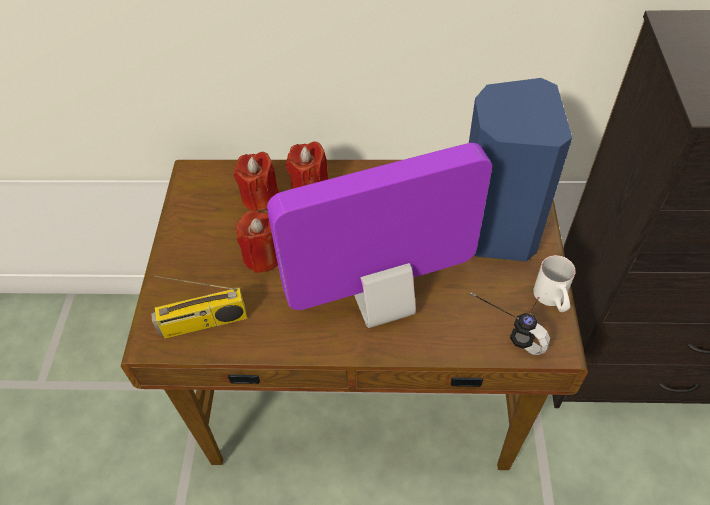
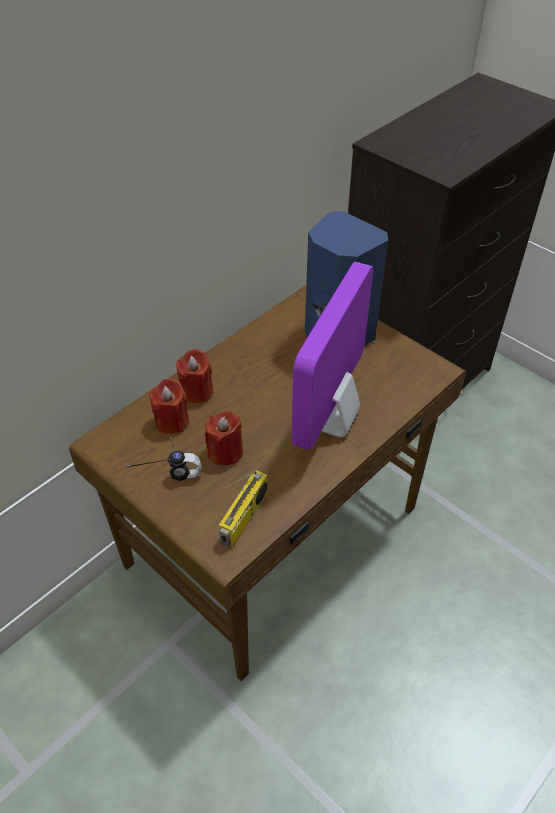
camera: 50 degrees left, 5 degrees down
(513, 327) = (410, 377): headphones -> headphones (168, 471)
(552, 300) = (410, 349): white mug -> none

